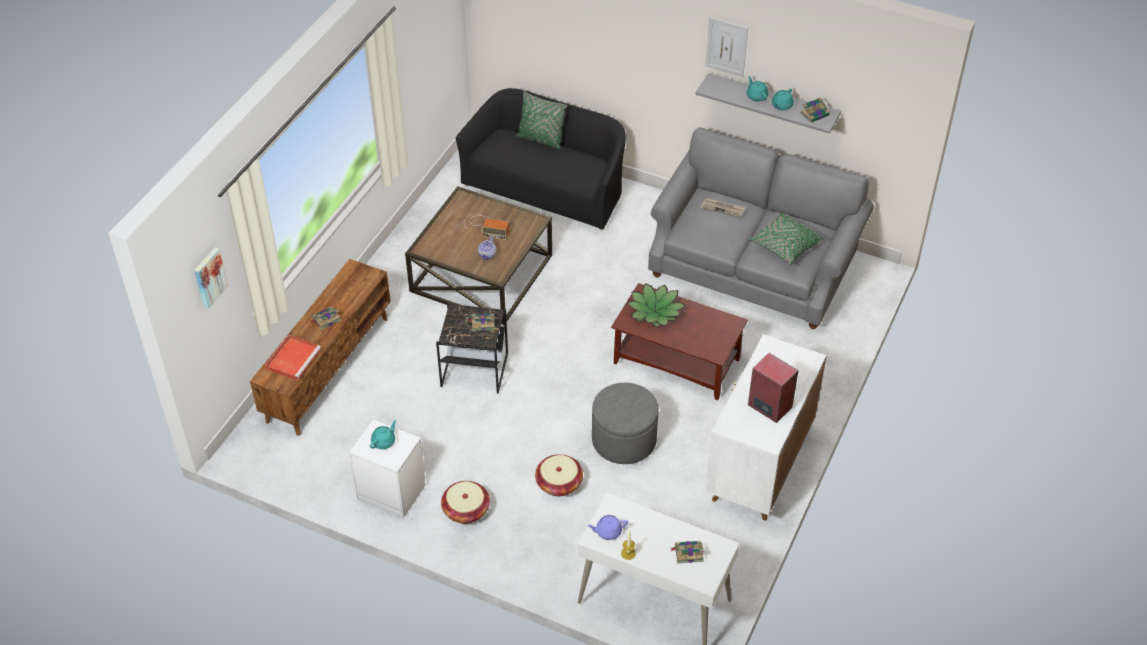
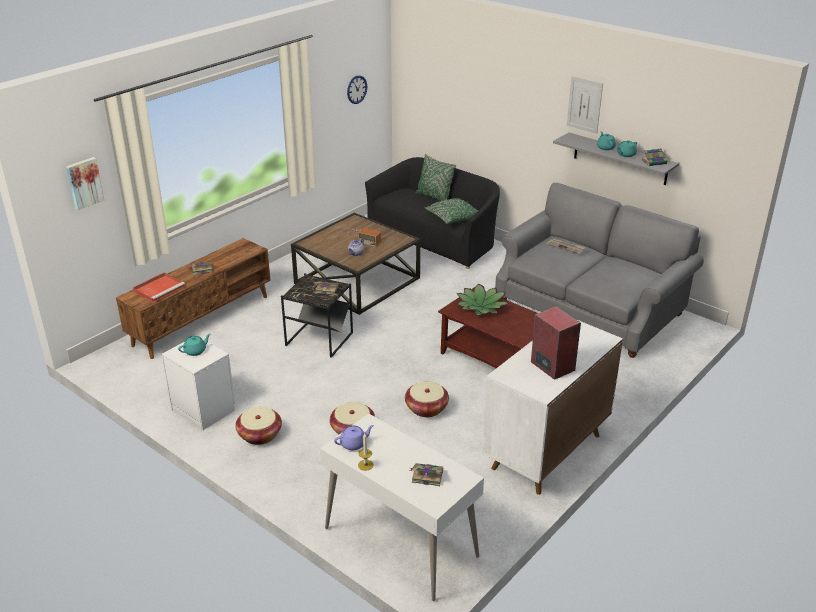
camera: 15 degrees right, 15 degrees down
(433, 31) = (356, 89): none -> wall clock
(608, 532) = (354, 444): purple teapot -> purple teapot turned 150 degrees clockwise
(624, 440) = (426, 408): grey ottoman -> basket
(785, 246) = (614, 277): green pillow -> green pillow (452, 218)

